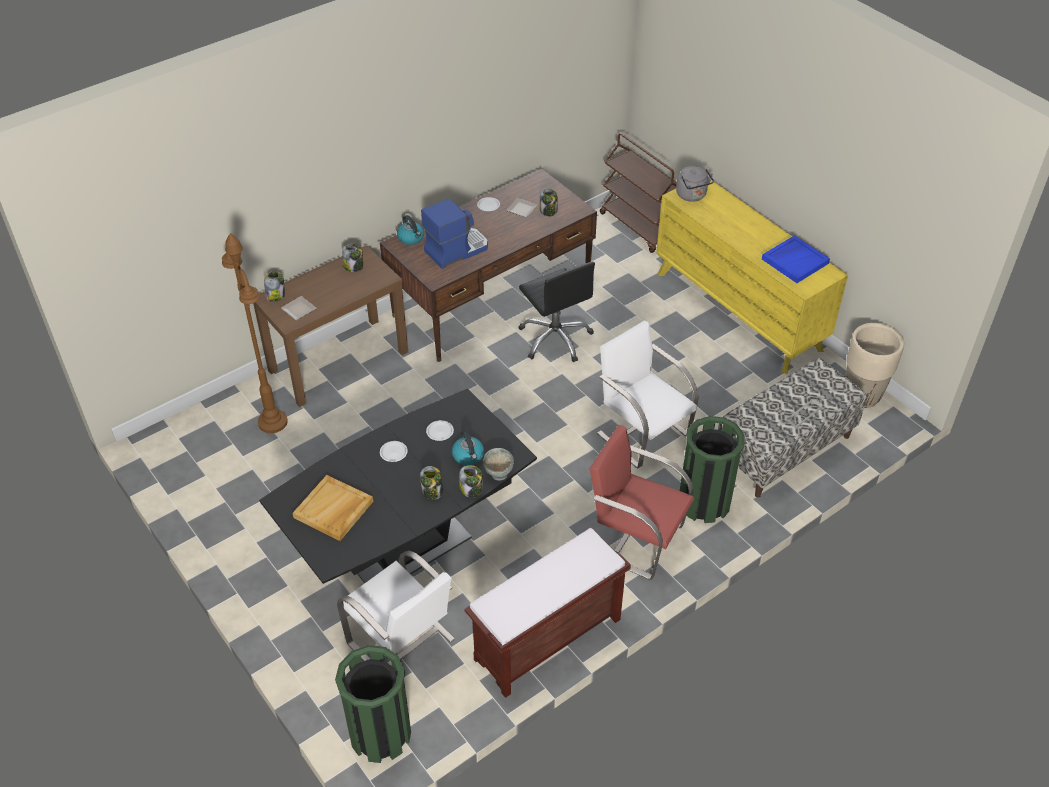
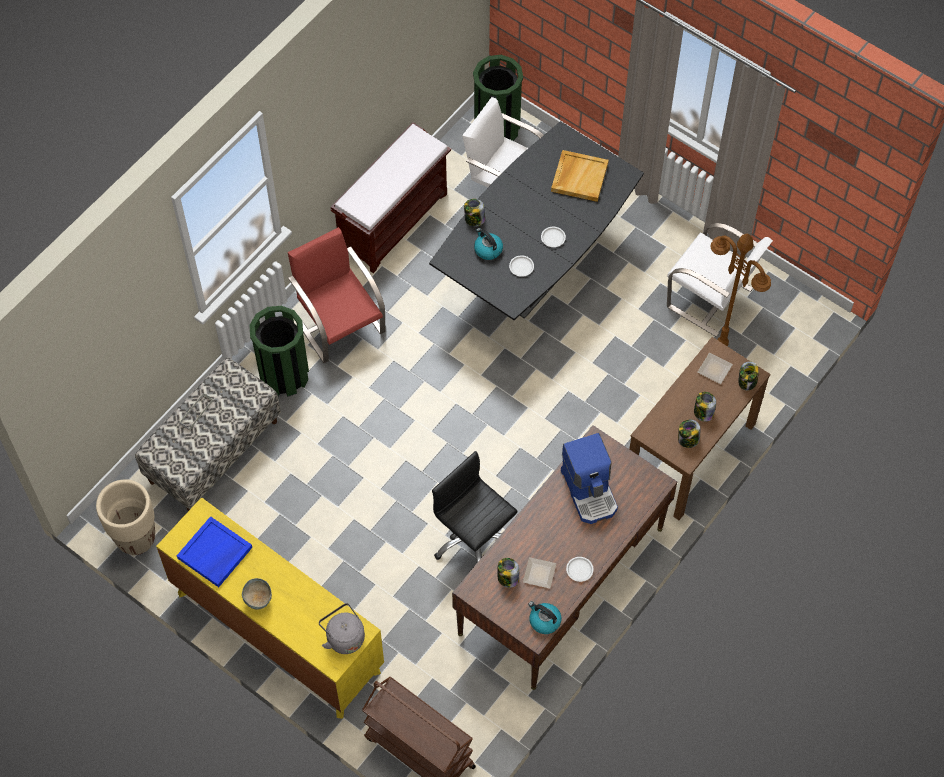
camera: 165 degrees right, 15 degrees up
(411, 238) = (645, 496): kettle -> kettle (544, 621)
(432, 491) = (506, 211): jar -> jar (703, 412)
(456, 249) = (590, 491): coffee machine -> coffee machine turned 60 degrees counterclockwise
(498, 474) = (456, 238): grey bowl -> grey bowl (258, 600)
(636, 538) = (339, 325): red chair -> red chair turned 135 degrees counterclockwise
(642, 433) = (355, 438): white chair -> white chair (711, 299)

